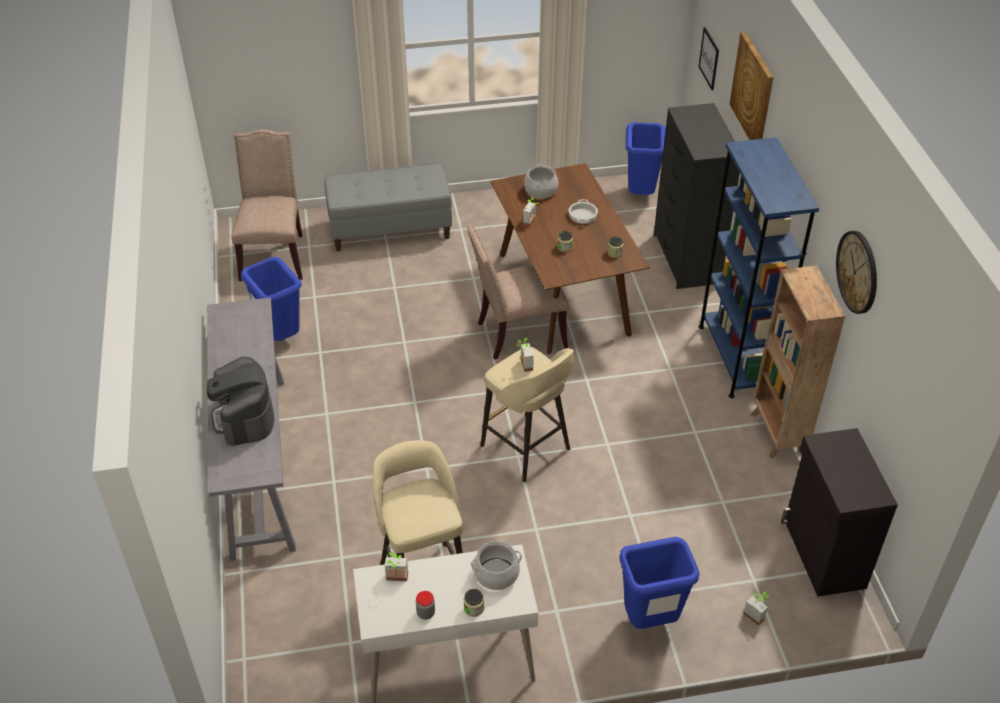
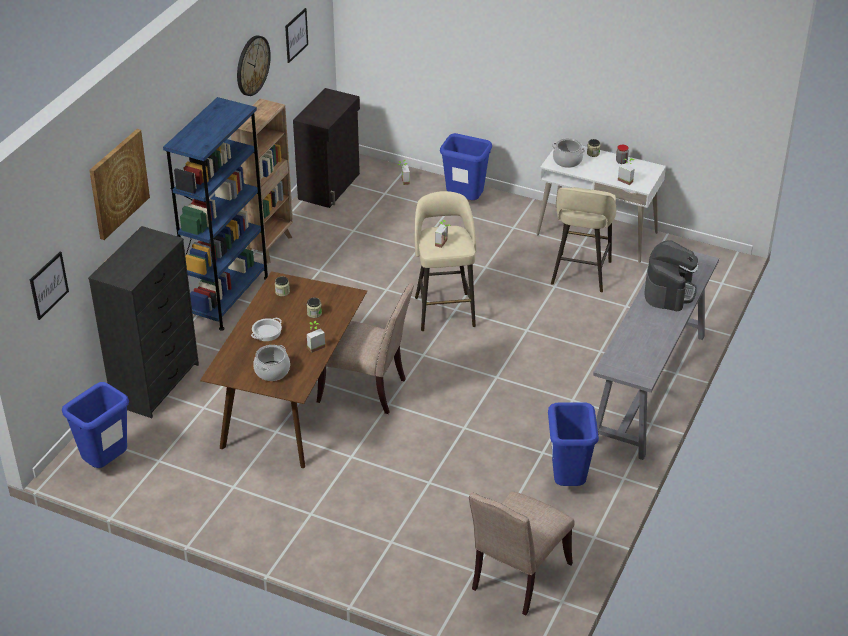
camera: 145 degrees left, 5 degrees down
(391, 229) = (377, 549): grey bench -> none
(905, 369) = (296, 35): none -> picture

